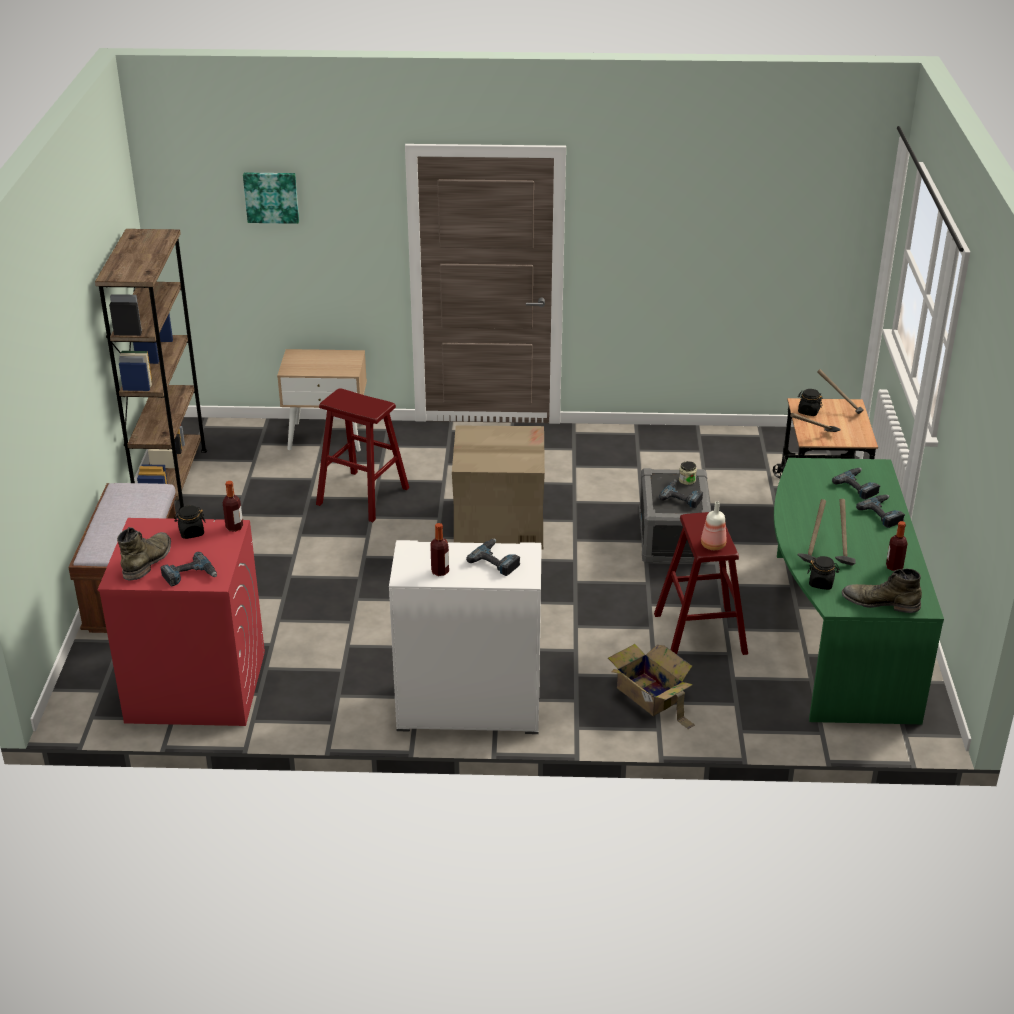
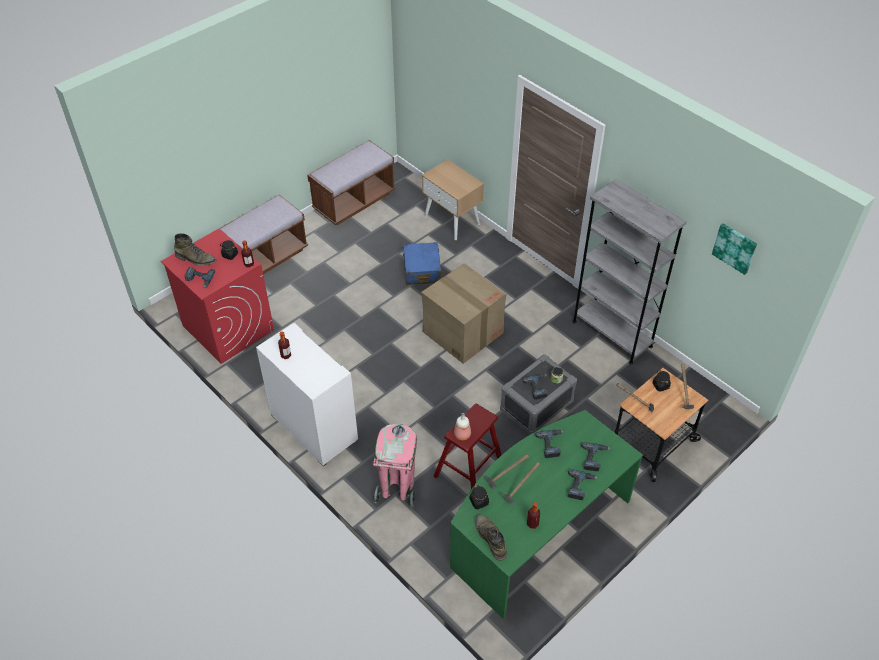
camera: 45 degrees right, 15 degrees up
(148, 561) = (195, 259): green boot -> green boot turned 45 degrees clockwise
(171, 479) = (354, 201): brown bookcase -> brown bench
(271, 197) = (451, 69): picture -> picture (735, 248)
(363, 496) = (422, 270): red stool -> blue suitcase
(496, 560) = (316, 368): power drill -> power drill (552, 444)
(650, 440) = (612, 334): none -> grey bookcase
(650, 696) = (397, 488): cardboard box -> pink trash can

